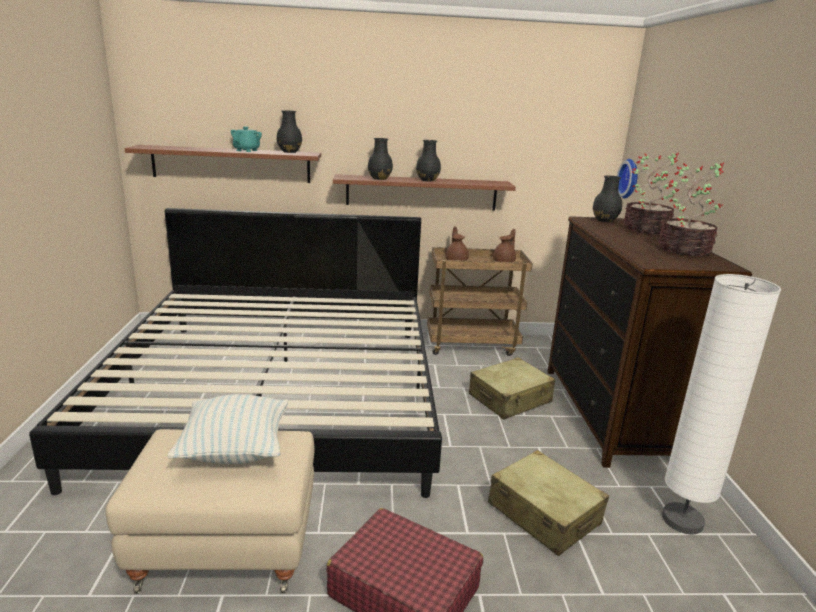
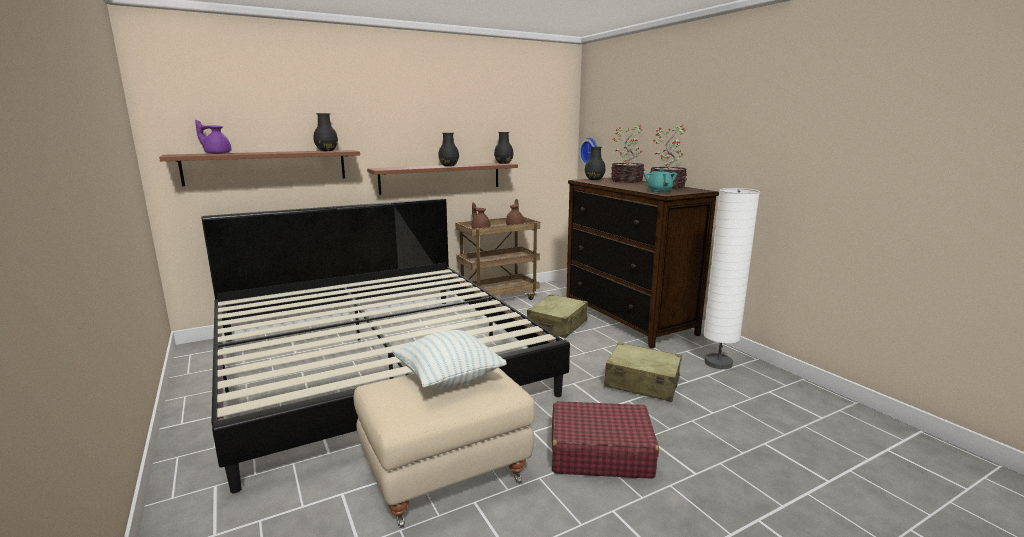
camera: 25 degrees left, 5 degrees down
(180, 148) = (217, 153): none -> purple teapot
(247, 150) = (286, 152): turquoise teapot -> turquoise teapot (659, 191)
(379, 178) = (411, 167): black vase -> black vase (503, 163)

